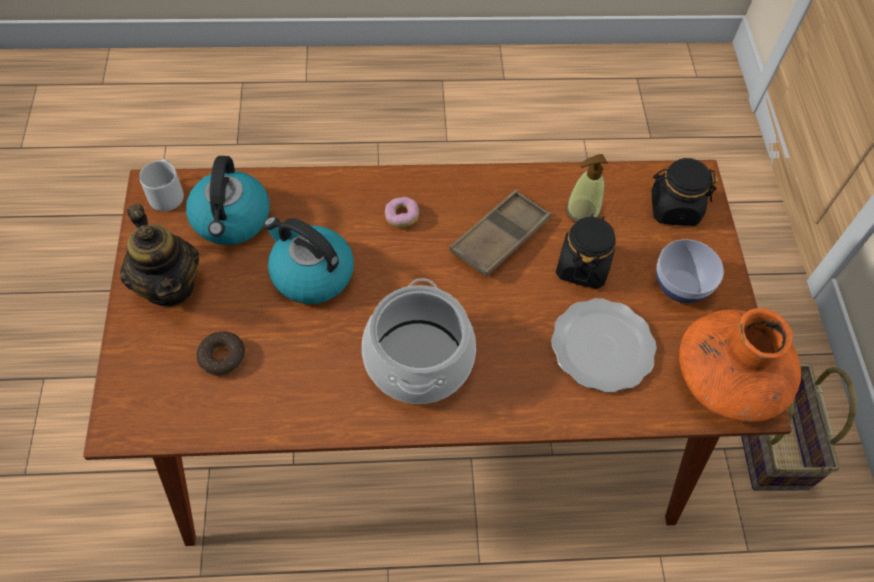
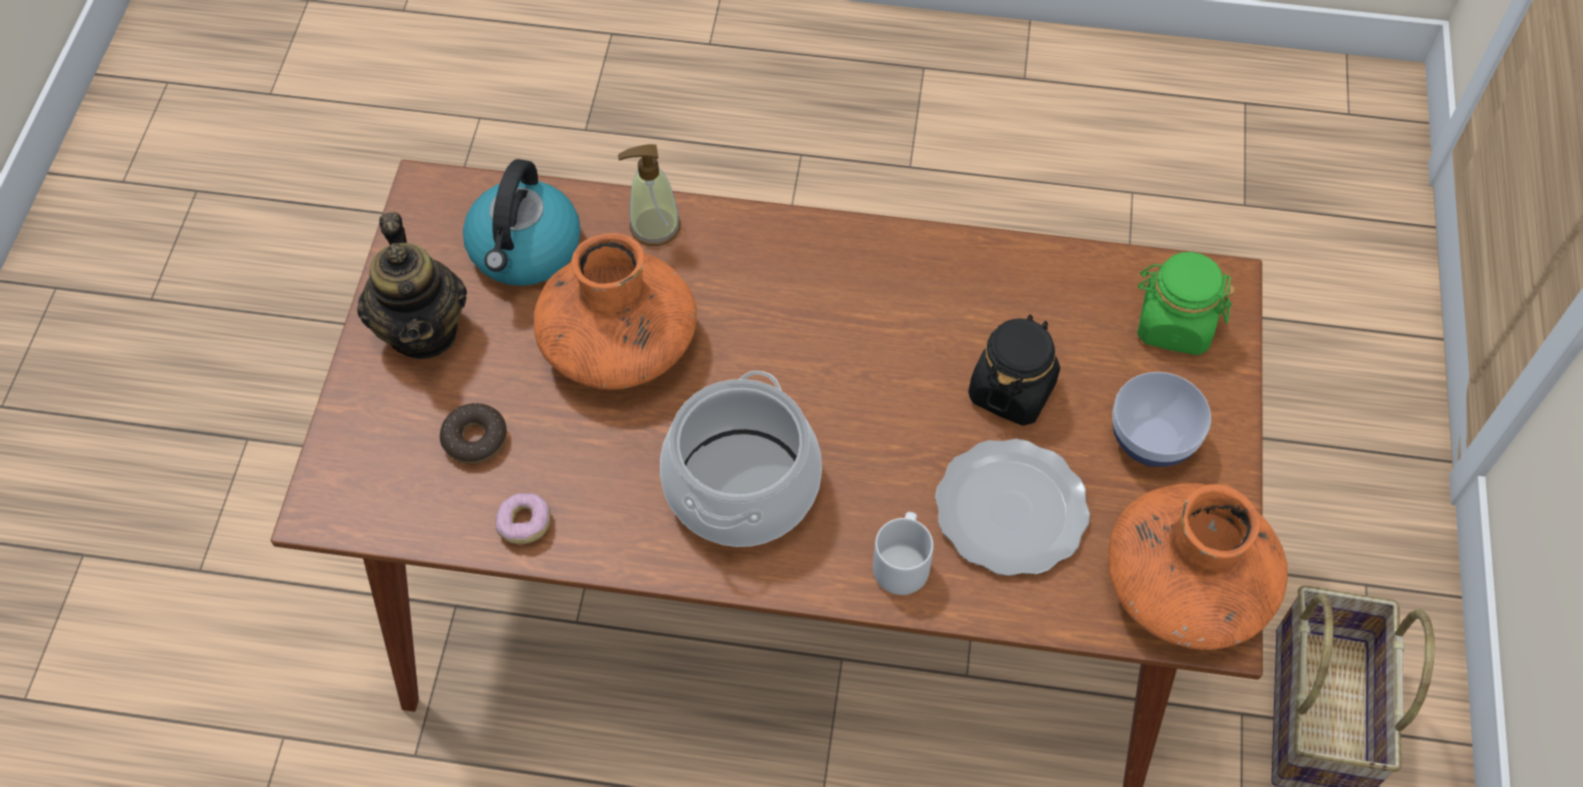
camera: 15 degrees right, 0 degrees up
(167, 194) = (445, 201): grey mug -> grey mug (902, 563)
(310, 274) = (619, 342): kettle -> orange vase
(401, 217) = (765, 280): donut -> donut (525, 524)
(500, 237) = (901, 330): brown tray -> none
(582, 211) = (1032, 309): soap dispenser -> soap dispenser (654, 226)
(673, 208) = (1174, 324): black jar -> green jar

